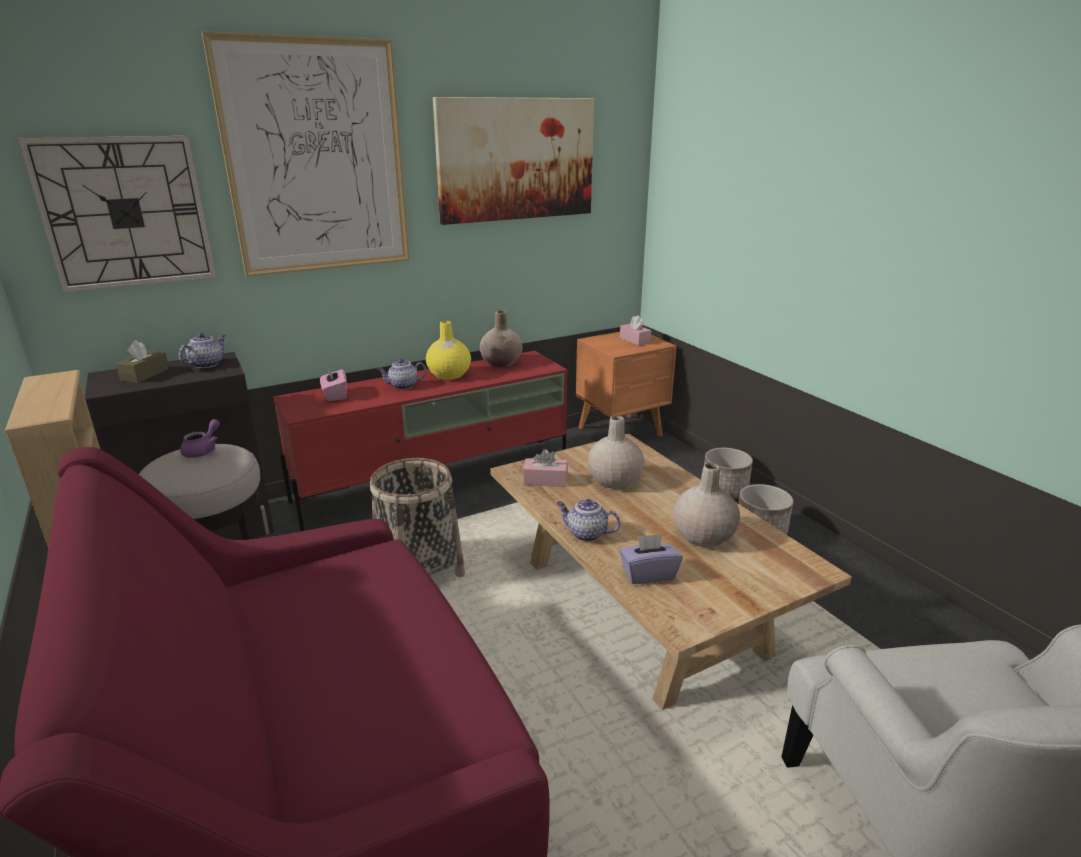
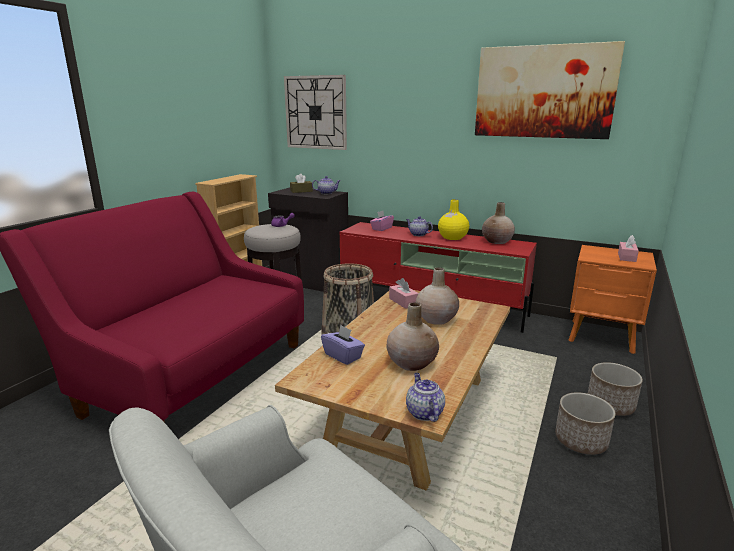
camera: 55 degrees right, 5 degrees down
(316, 159) = (404, 88): picture -> none
(586, 534) = (362, 328): teapot -> teapot (424, 412)

